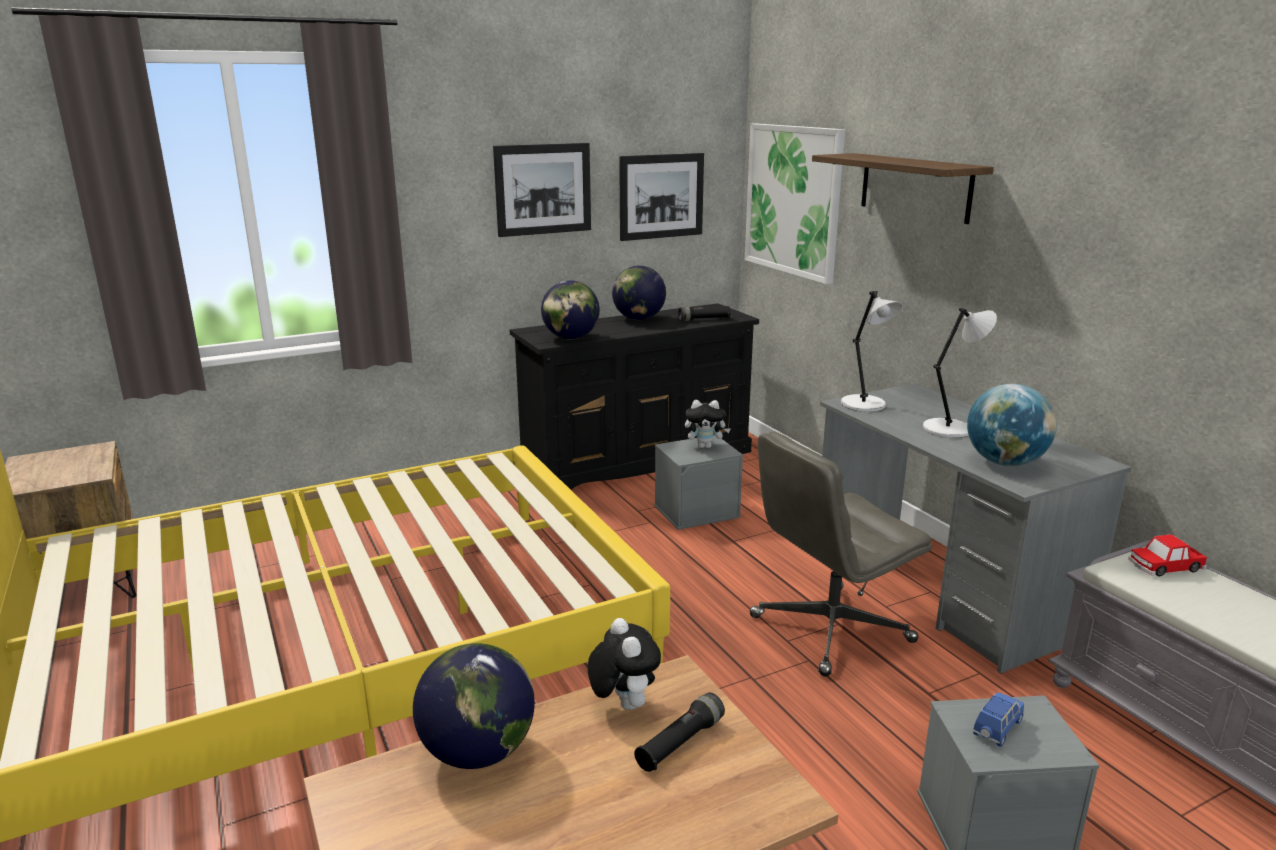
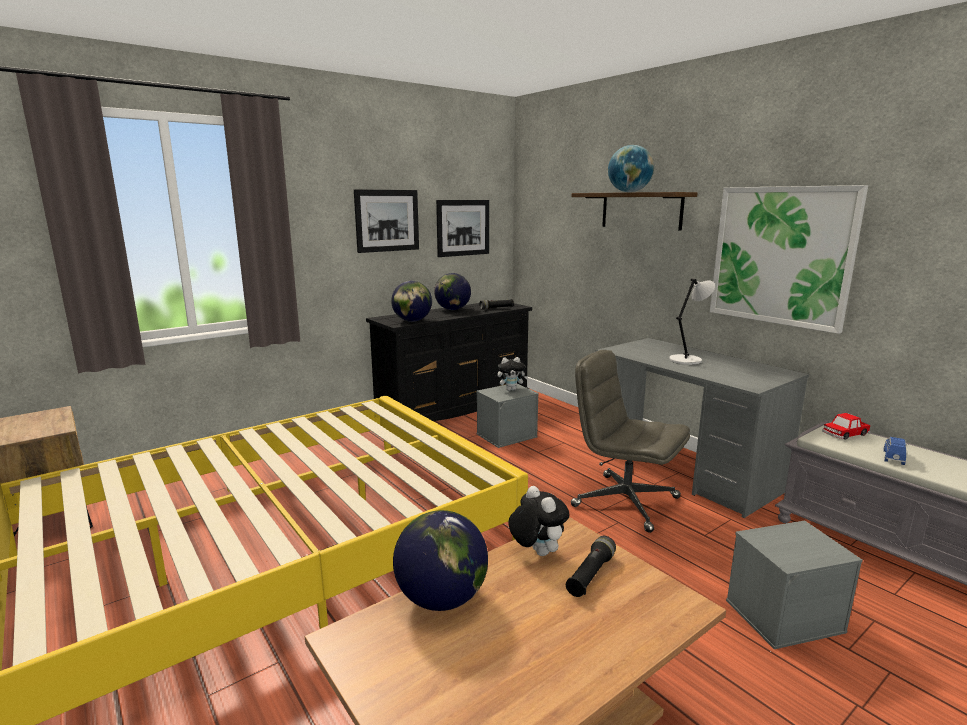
camera: 10 degrees left, 5 degrees down
(793, 200) = (551, 228): picture -> picture (781, 256)
(829, 630) = (624, 501): grey office chair -> grey office chair turned 75 degrees clockwise
(865, 405) = (625, 350): grey table lamp -> none
(997, 729) = (787, 544): blue toy car -> blue toy car (893, 458)
(1005, 462) = (733, 376): globe -> globe (629, 192)

